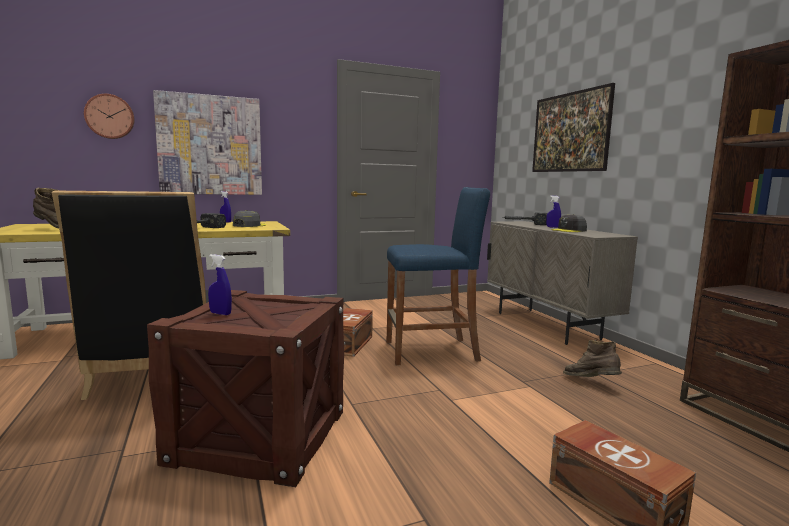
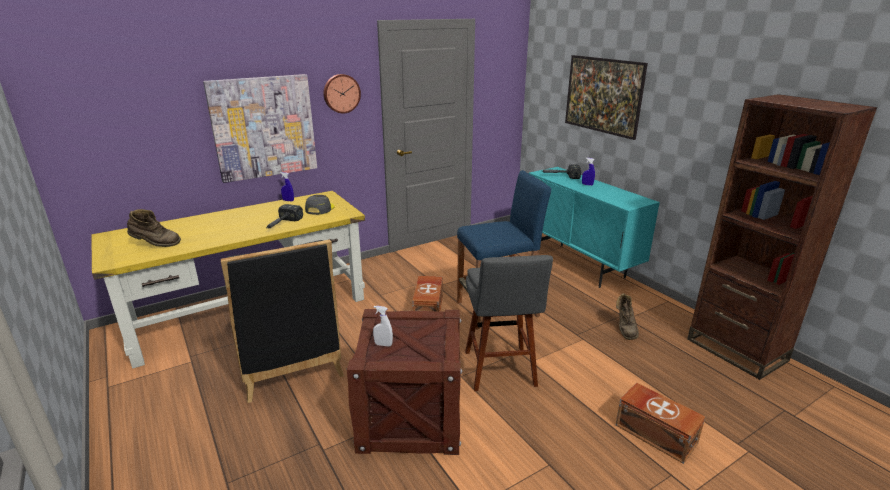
camera: 10 degrees left, 15 degrees up
(110, 116) = (164, 114): wall clock -> wall clock (341, 93)
(220, 313) = (383, 344): blue spray bottle -> white spray bottle
(405, 405) = (500, 371): none -> grey stool
(546, 325) = (579, 265): beige cabinet -> turquoise cabinet
(569, 230) = (603, 193): grey cap -> none
(591, 382) = (625, 329): brown boot -> brown boot turned 120 degrees counterclockwise

